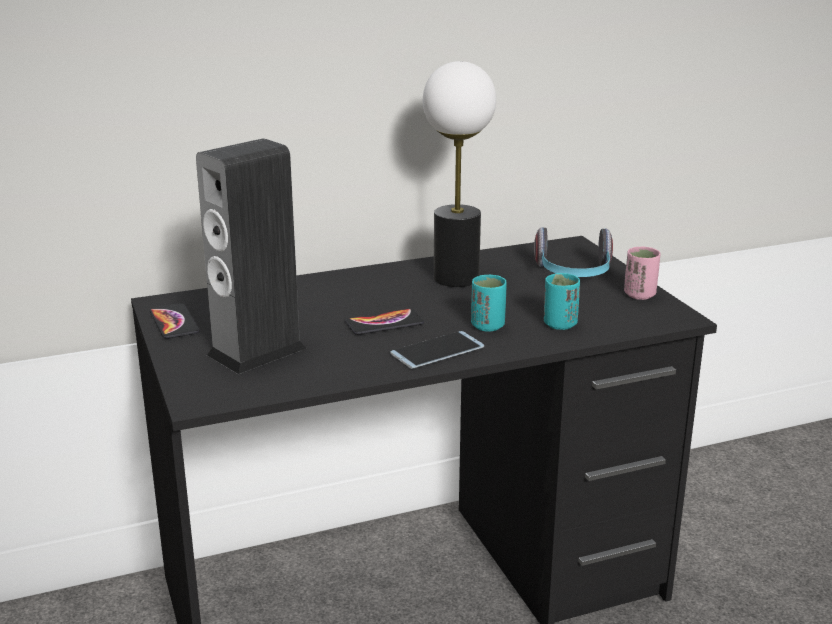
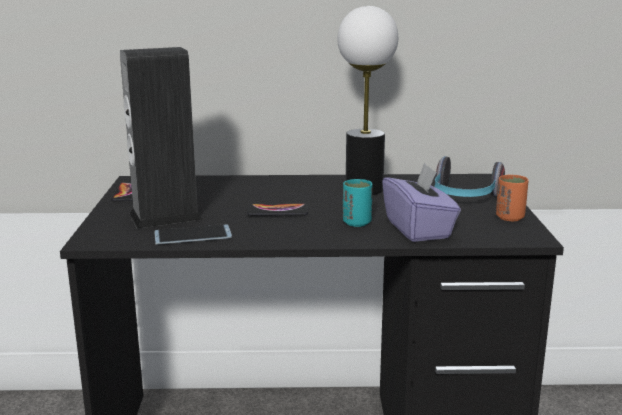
camera: 20 degrees right, 5 degrees down
(437, 350) = (299, 233): phone -> phone (193, 235)
(560, 324) = (418, 229): turquoise cup -> purple tissue box
(639, 295) = (510, 217): pink cup -> orange cup

